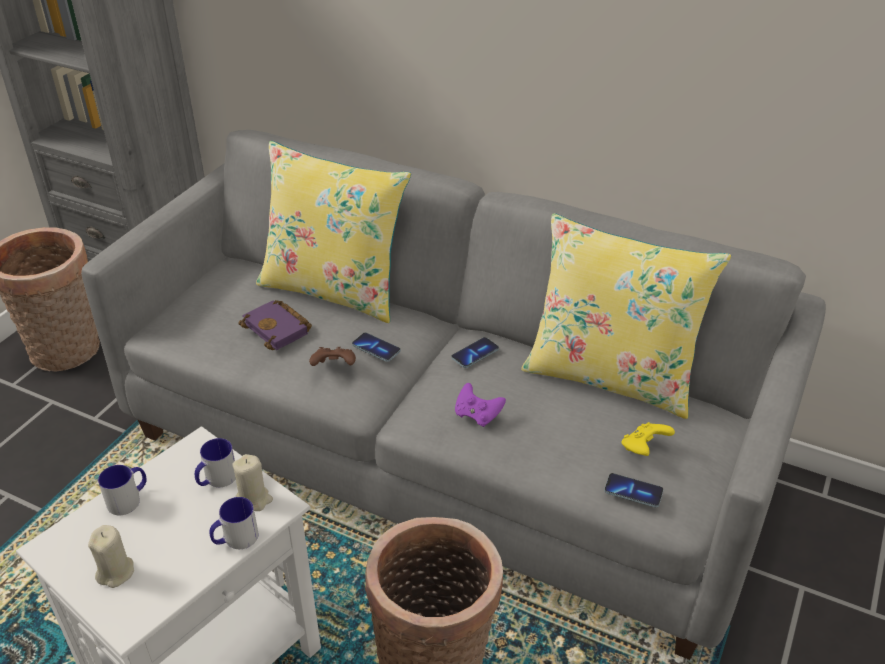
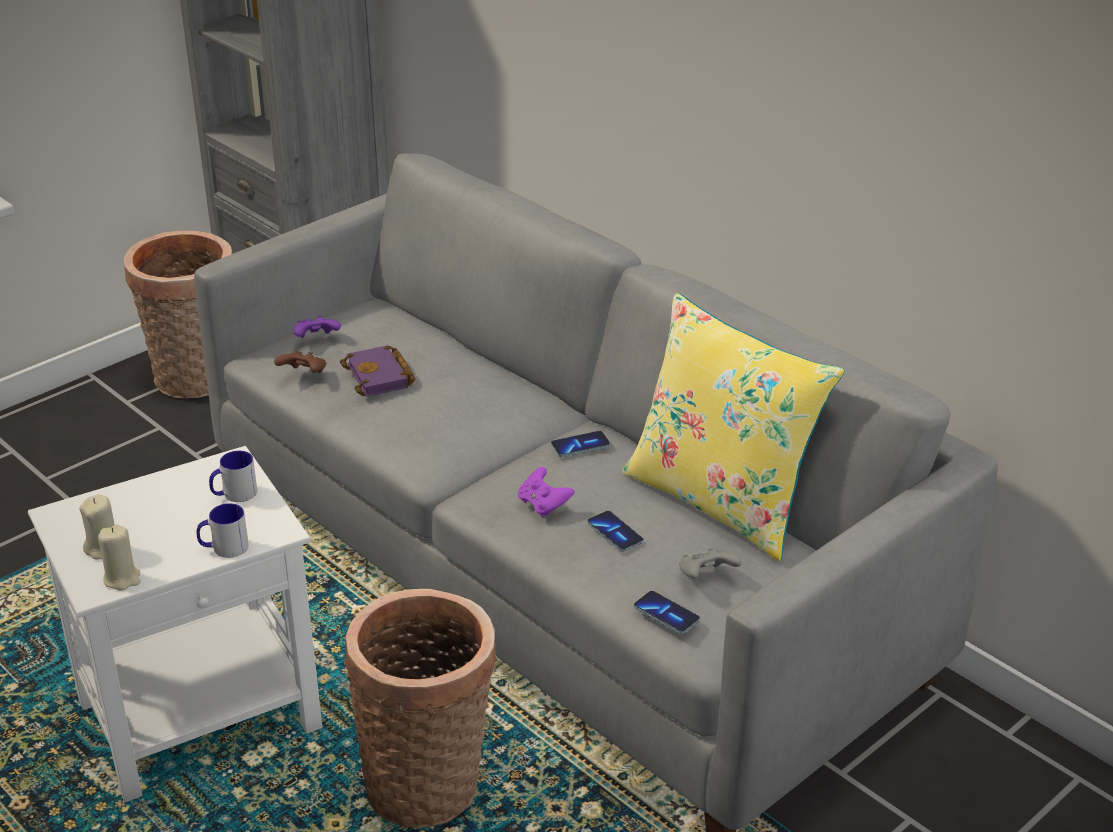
camera: 20 degrees right, 5 degrees down
(129, 499) = (145, 492): mug -> none
(201, 306) = (317, 340): none -> purple game controller
(254, 499) = (260, 519): beige candle -> beige candle (122, 578)
(334, 289) = (465, 350): yellow pillow -> none
(334, 367) = (417, 426): brown game controller -> brown game controller (304, 375)
(376, 348) = (472, 417): phone -> phone (615, 533)
(643, 448) = (706, 577): yellow game controller -> grey game controller

